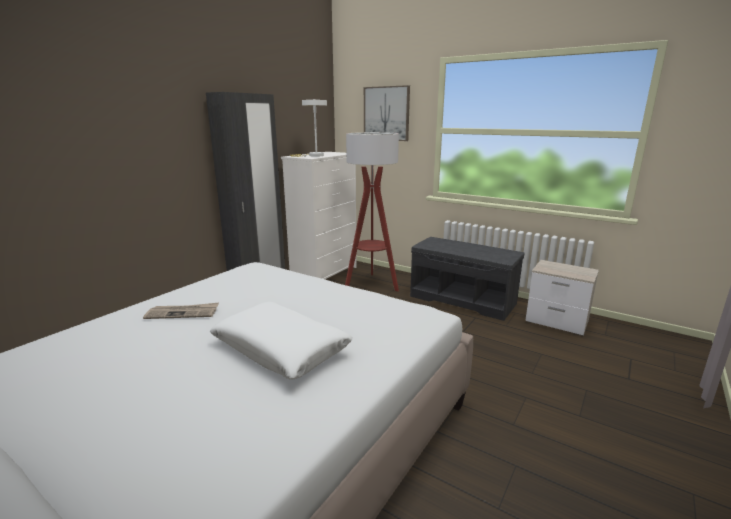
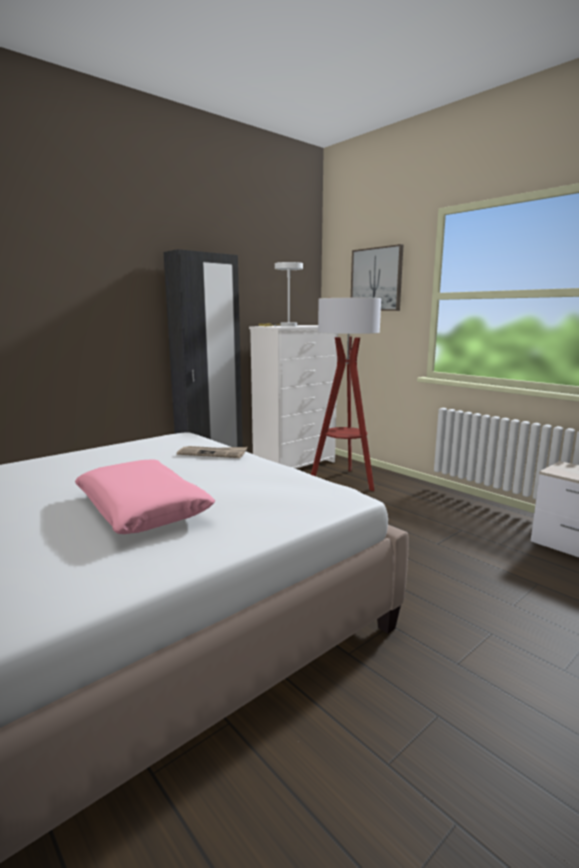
camera: 15 degrees right, 5 degrees down
(183, 313) = (75, 468): newspaper -> newspaper (213, 453)
(281, 349) = (142, 509): white pillow -> pink pillow
(463, 300) = (454, 508): grey bench -> none

